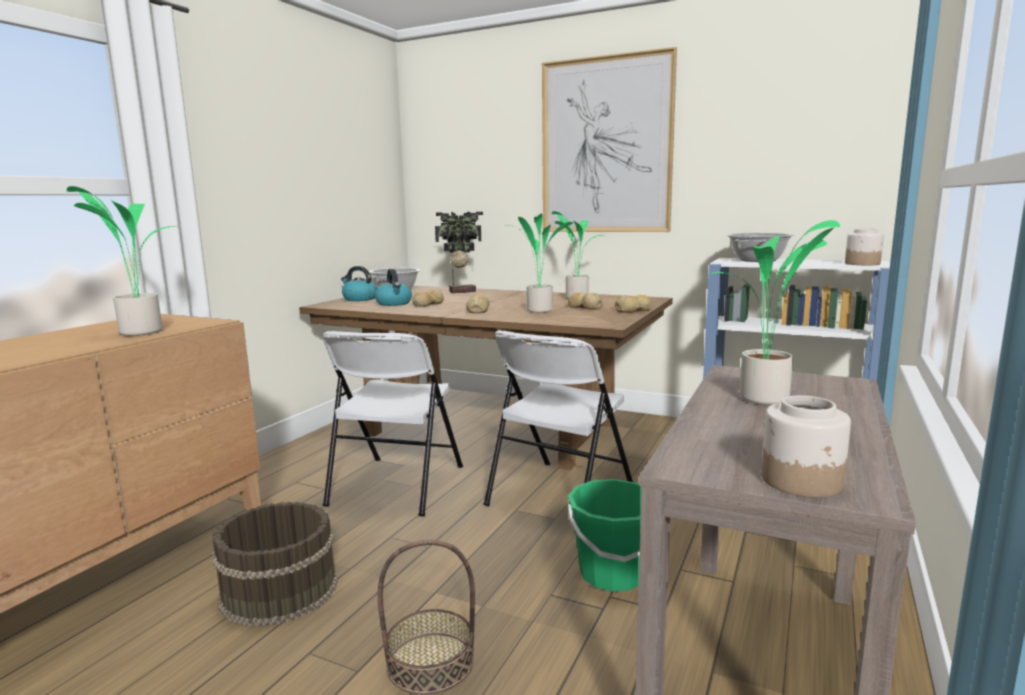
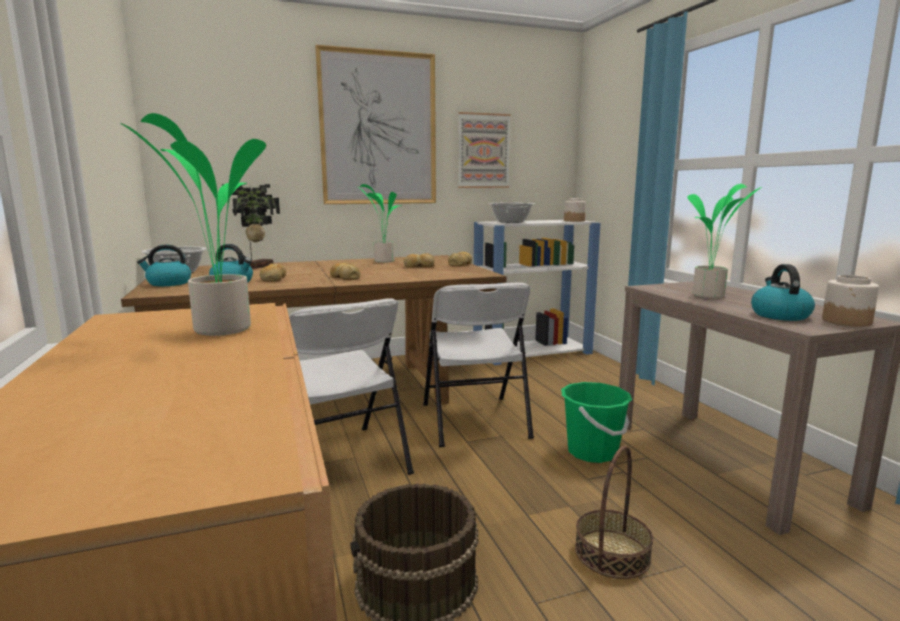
camera: 45 degrees left, 0 degrees up
(538, 311) = (396, 272): potted plant -> none
(734, 444) = (779, 315): none -> kettle
(742, 163) = (483, 151): none -> picture

